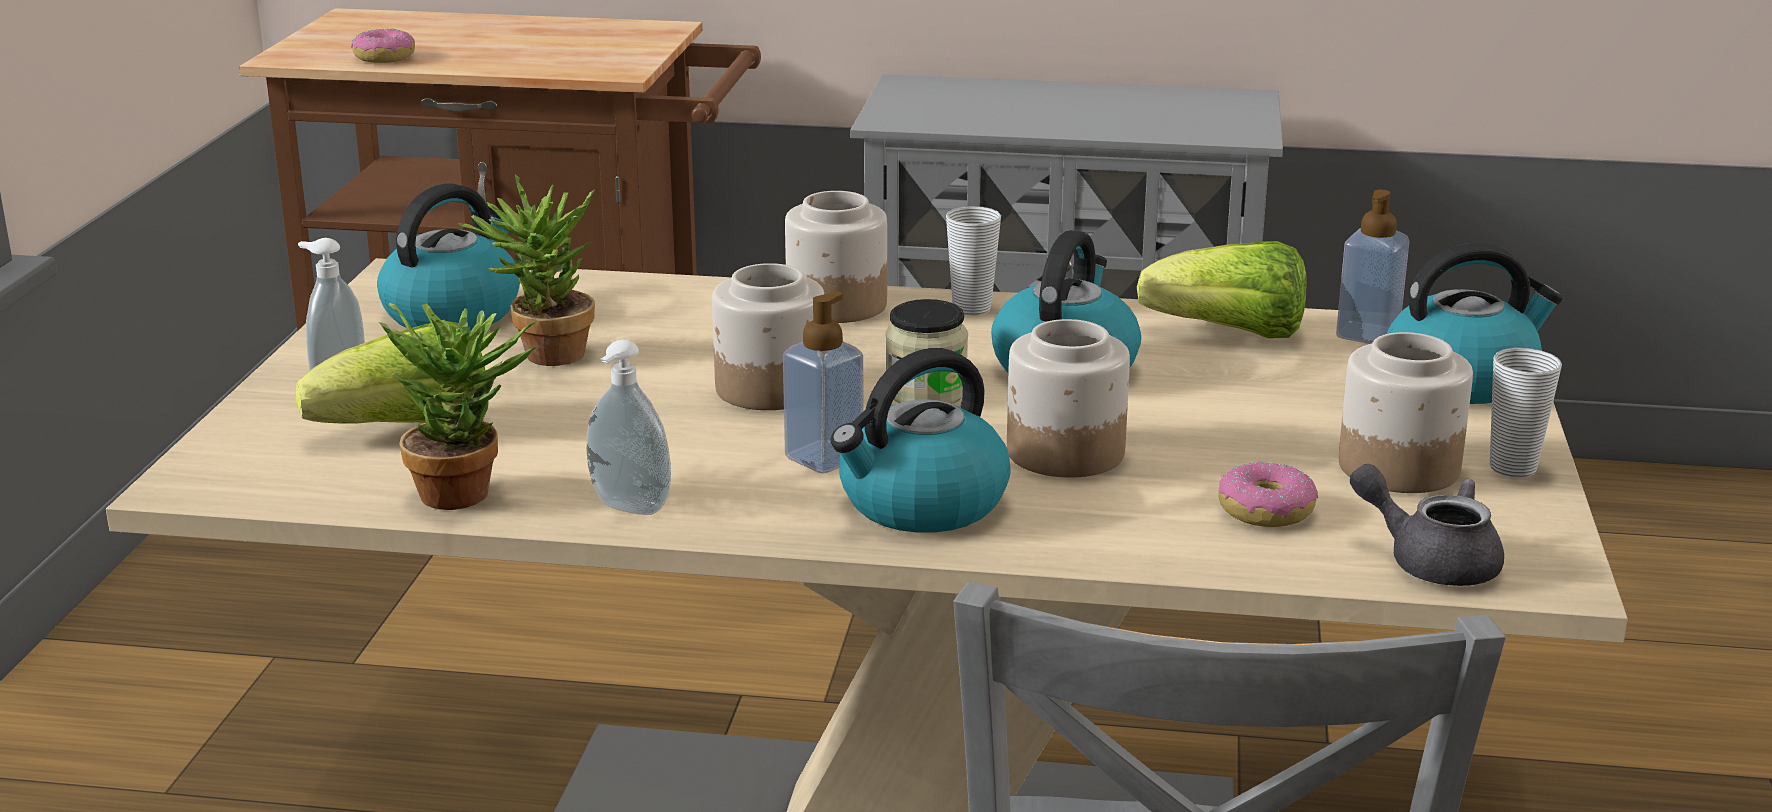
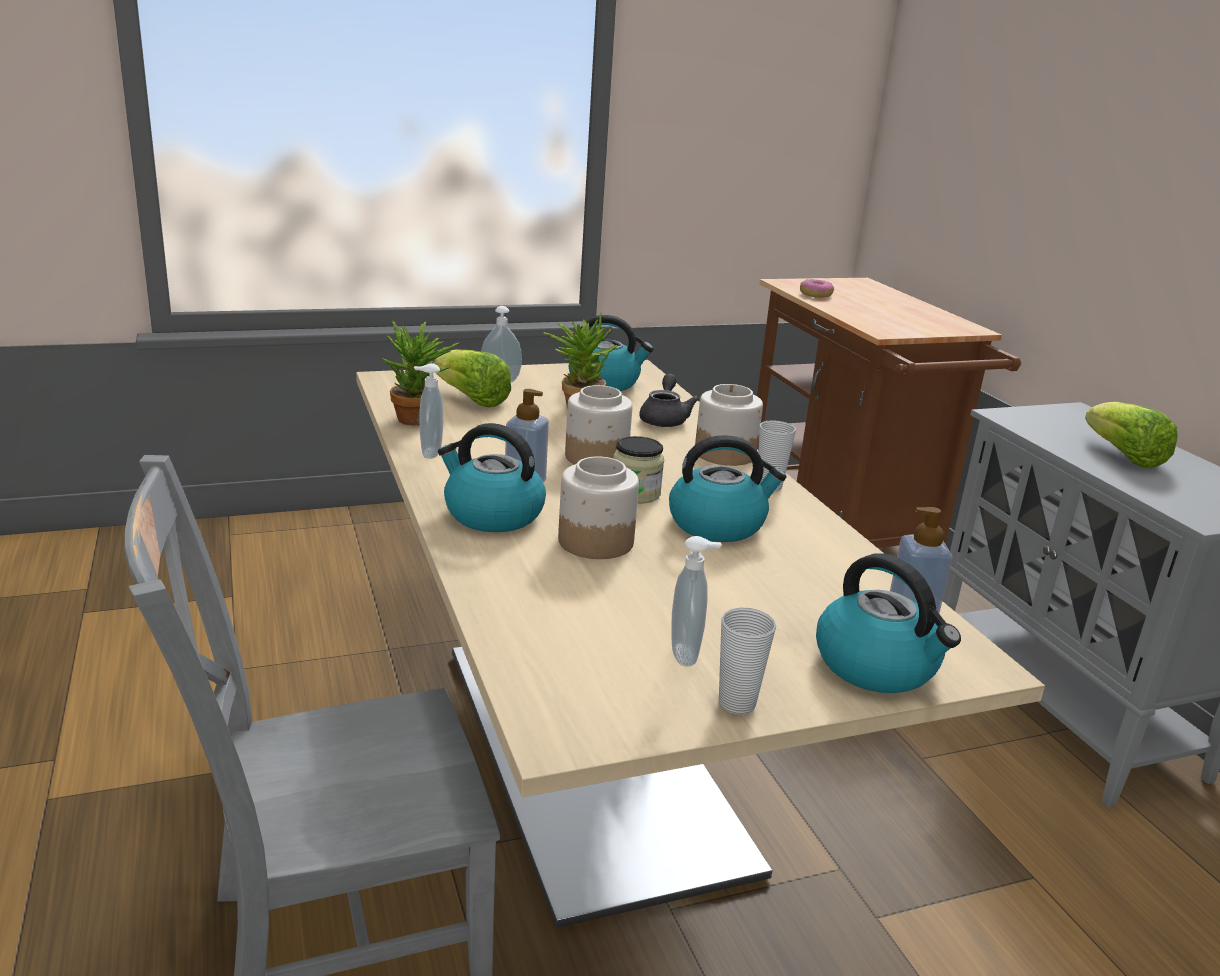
camera: 60 degrees right, 0 degrees up
(1230, 333) = (841, 568): lettuce -> lettuce (1123, 456)
(1265, 511) = (572, 614): donut -> none
(1397, 468) = (687, 654): jar -> soap dispenser
(1430, 561) = (549, 682): grey teapot -> grey teapot (664, 419)

